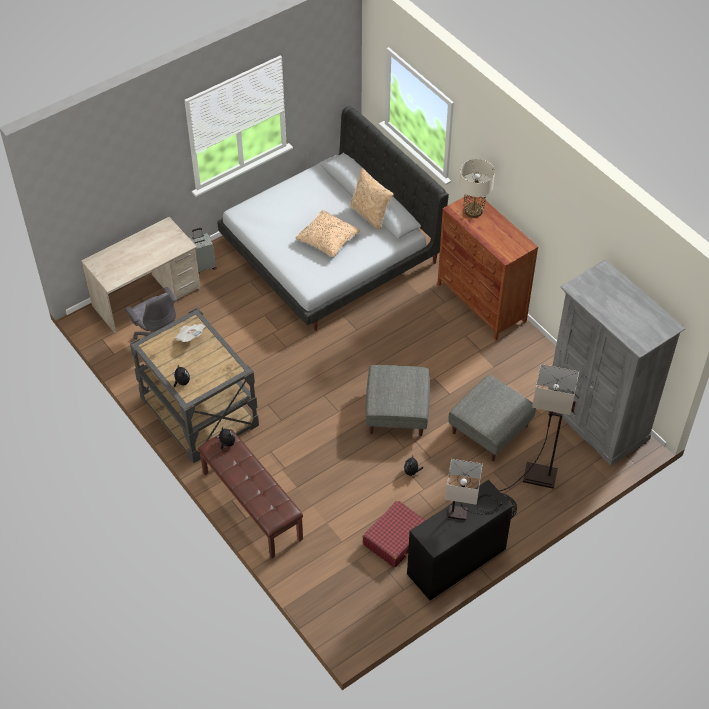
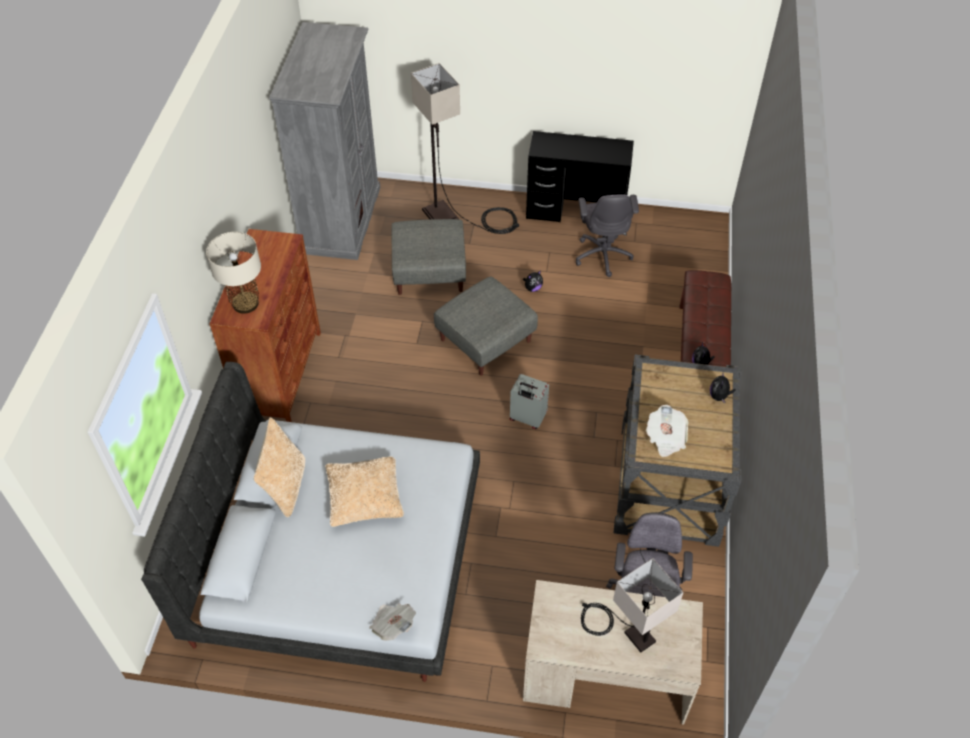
camera: 135 degrees left, 0 degrees up
(203, 266) = (497, 664): grey suitcase -> grey suitcase (527, 418)
(248, 204) = (393, 625): none -> newspaper
(396, 538) = (603, 255): red suitcase -> grey office chair
(470, 510) = (568, 147): table lamp -> table lamp (621, 628)

